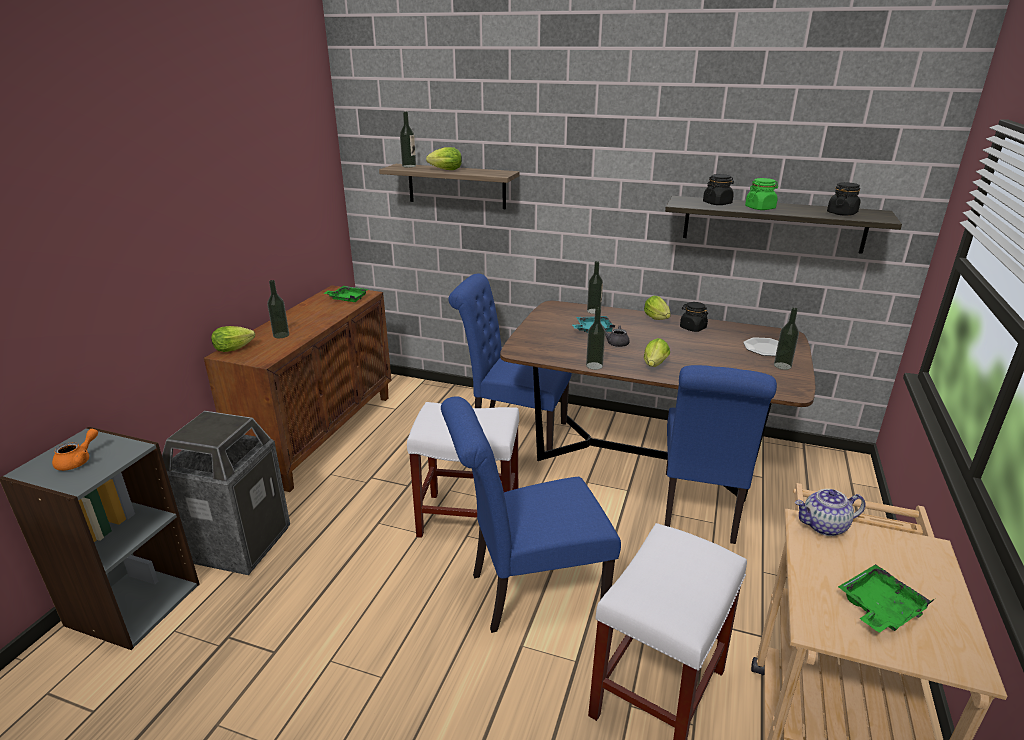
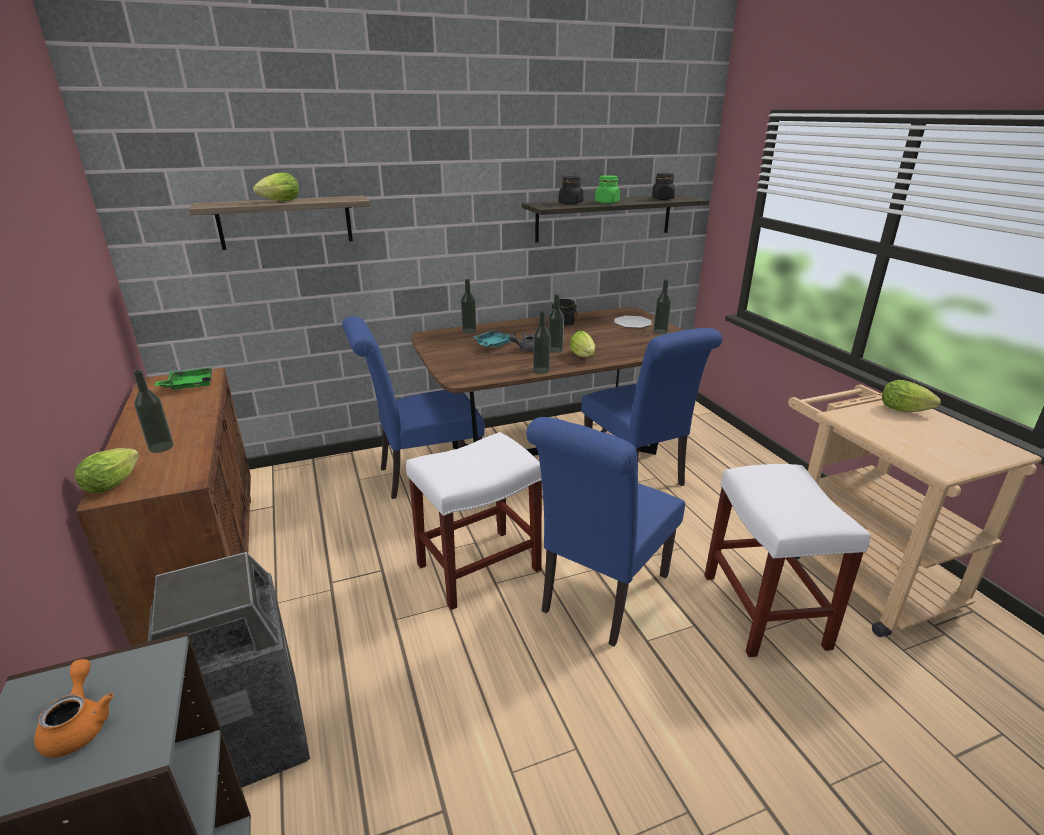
camera: 40 degrees left, 0 degrees up
(409, 166) = (220, 203): bottle -> bottle (555, 350)
(658, 319) = (529, 324): lettuce -> lettuce (906, 411)
(824, 526) = (852, 413): teapot -> none
(879, 608) = (943, 445): green tray -> none

